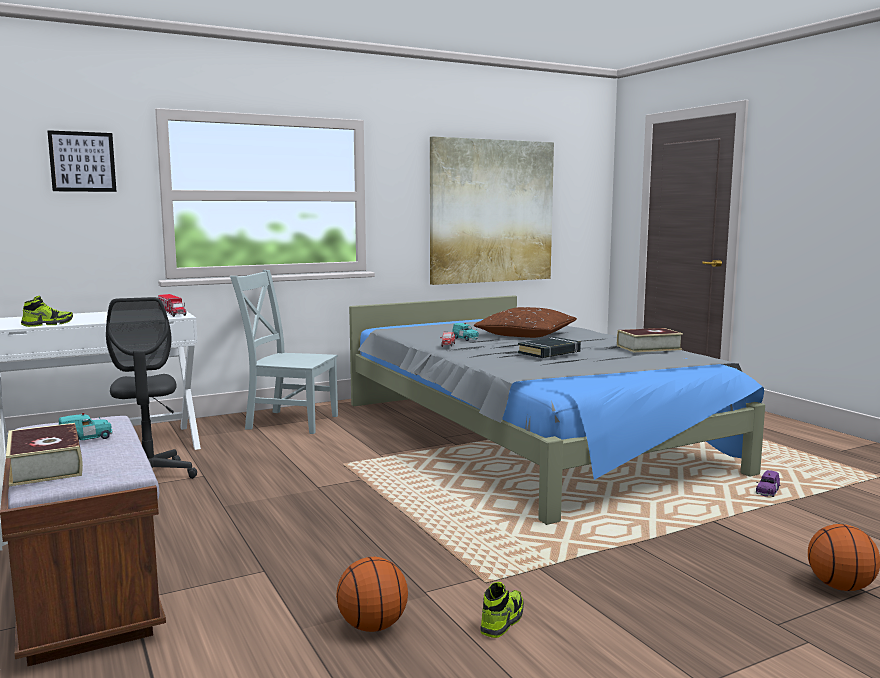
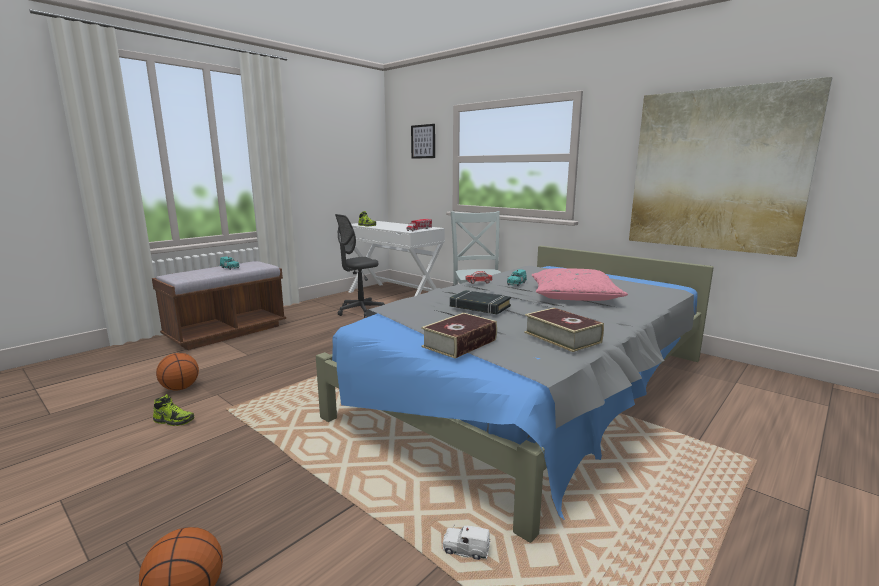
camera: 70 degrees right, 5 degrees up
(46, 466) = (191, 270): book -> book (459, 343)
(525, 334) = (574, 296): brown pillow -> pink pillow
(767, 492) = (465, 549): purple toy car -> white toy car

